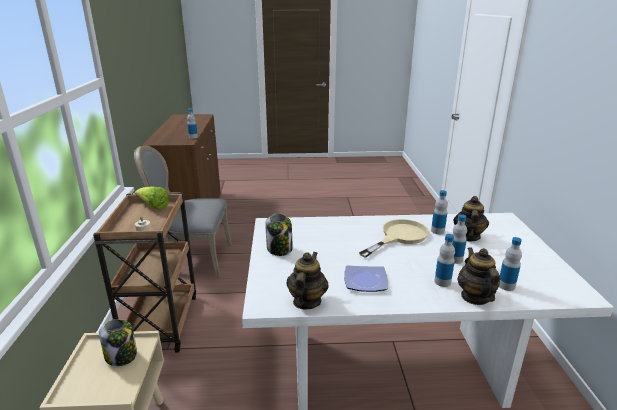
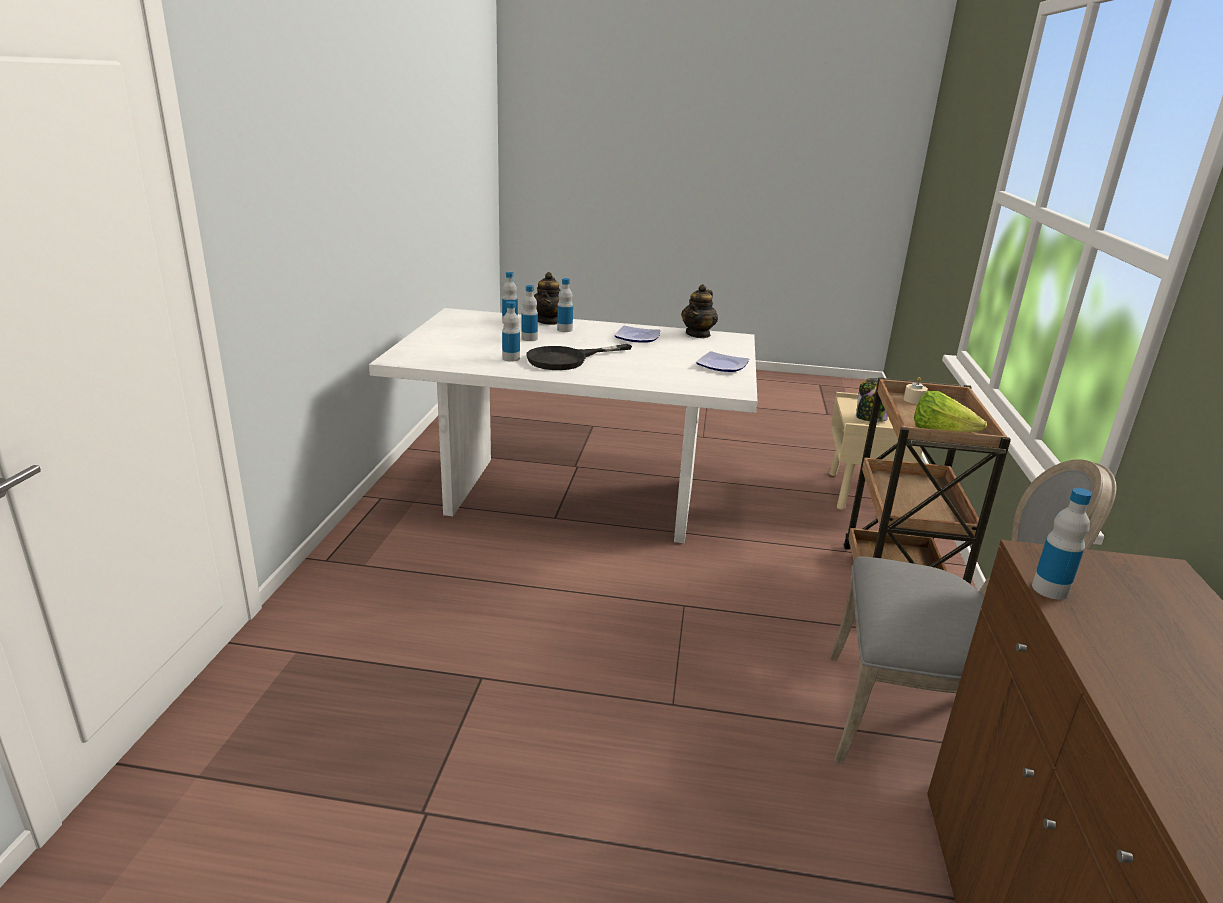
camera: 170 degrees left, 0 degrees up
(280, 249) = (721, 366): jar -> plate
(399, 236) = (566, 359): beige frying pan -> black frying pan
(468, 237) = (482, 350): teapot -> none

